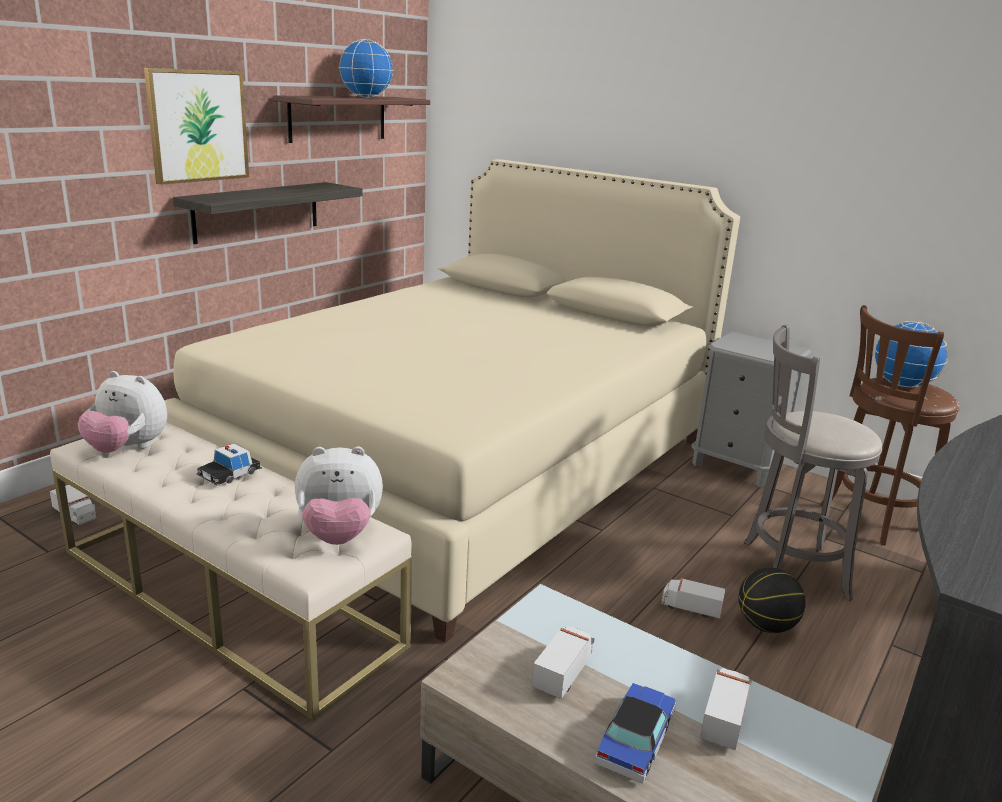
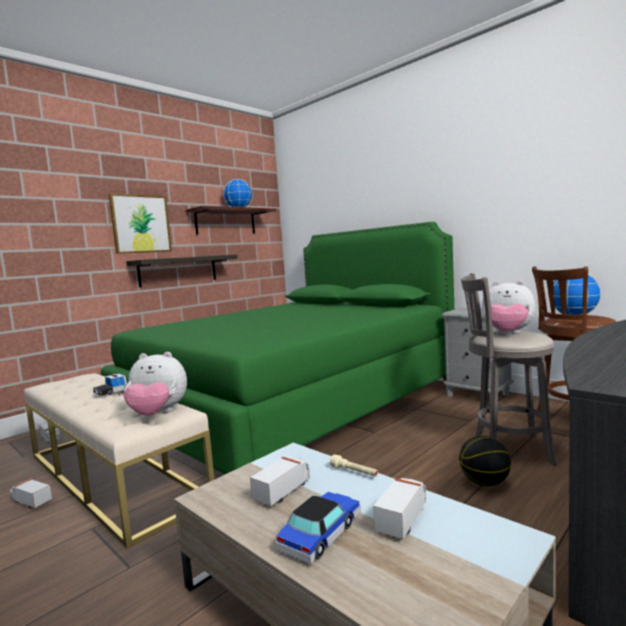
camera: 10 degrees right, 15 degrees down
(127, 449) = (66, 385): plush toy -> plush toy (507, 334)
(463, 466) = (293, 405): beige bed -> green bed
(643, 643) = (354, 472): none -> beige flashlight
(690, 608) = (427, 473): toy truck -> toy truck (31, 502)

